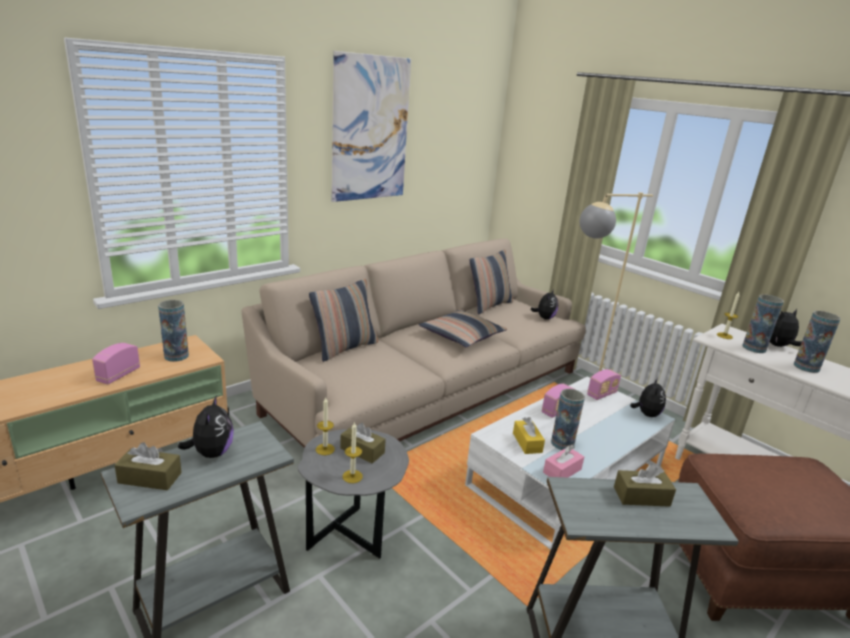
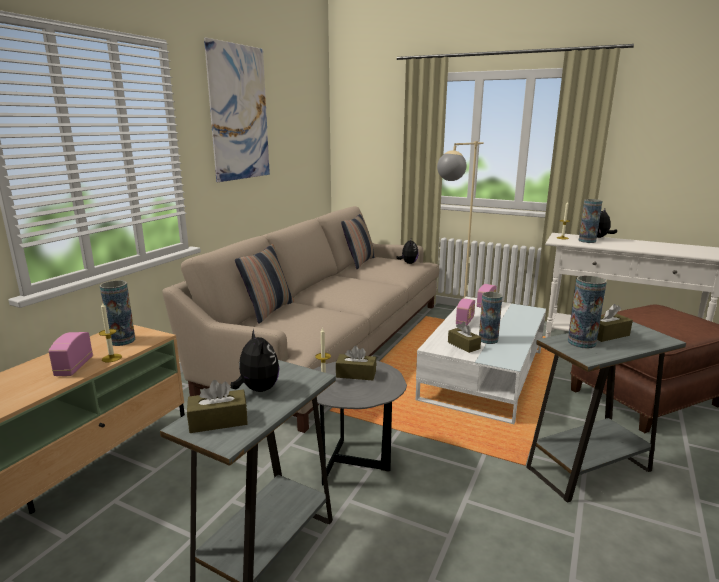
camera: 20 degrees left, 5 degrees down
(352, 476) = (366, 393): candle -> candle (112, 358)
(461, 336) = (358, 285): pillow -> none
(527, 443) = (463, 345): yellow tissue box -> brown tissue box
(562, 471) = (504, 356): pink tissue box -> none
(646, 414) = (526, 310): plush toy -> none
(806, 367) = (627, 244): vase -> vase (581, 342)

